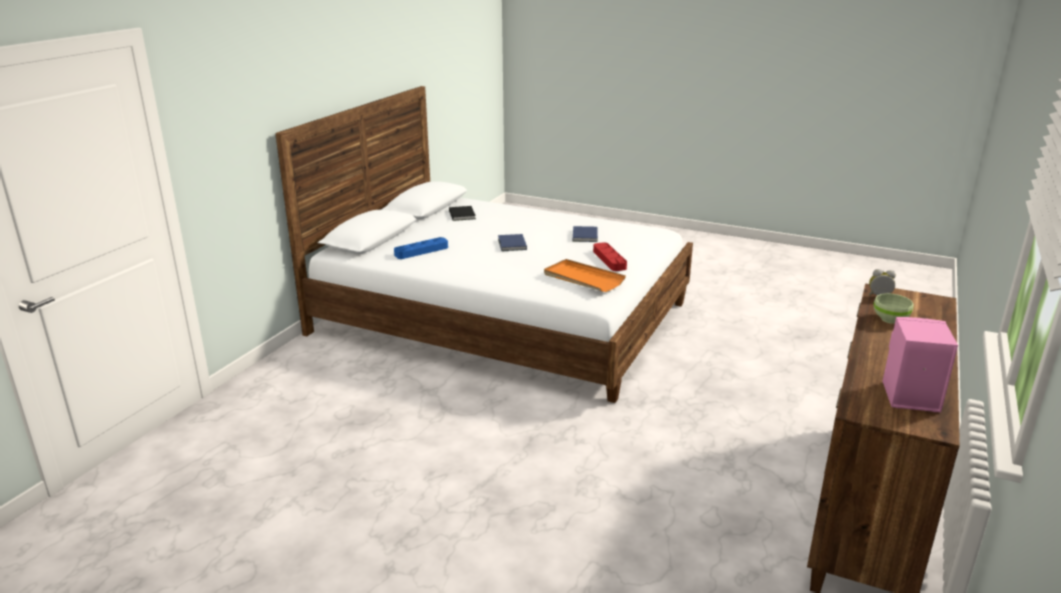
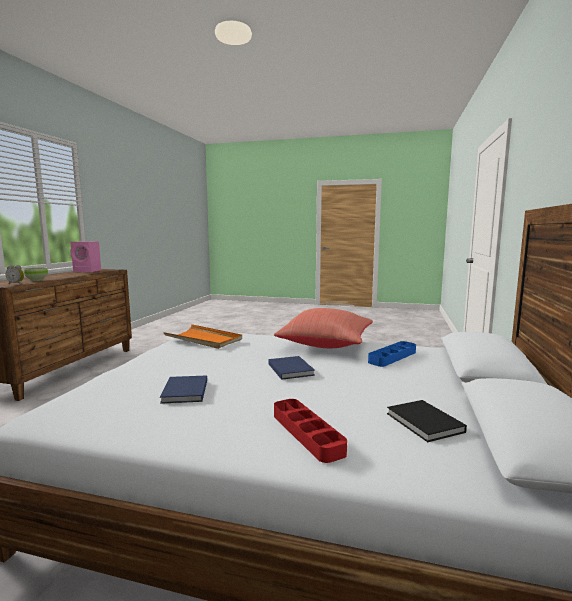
camera: 170 degrees right, 15 degrees down
(463, 268) = (327, 345): none -> red pillow
(609, 259) = (166, 360): red tray -> red tray (306, 433)

